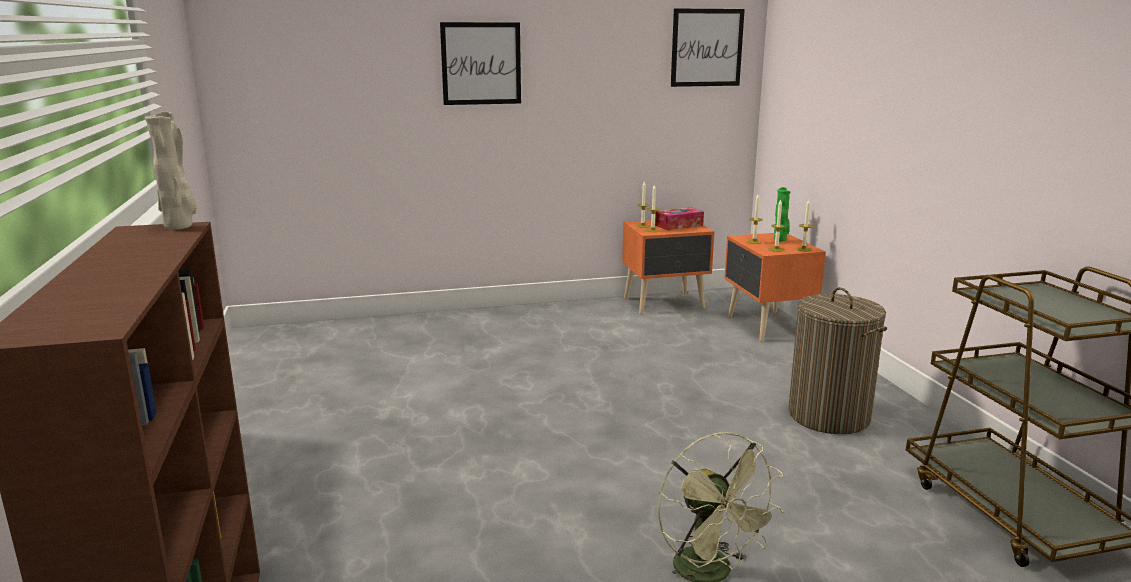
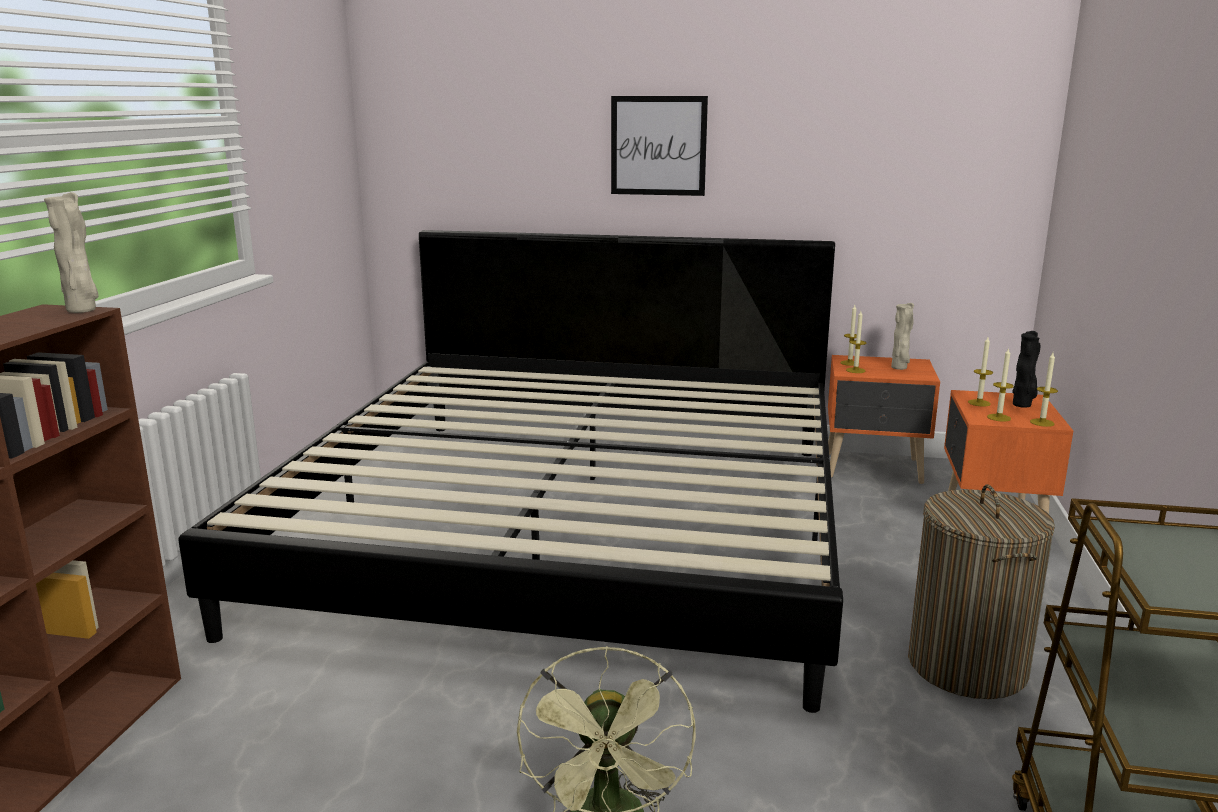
camera: 25 degrees right, 0 degrees up
(488, 381) = (573, 526): none -> bed
(679, 225) = (899, 368): tissue box -> beige vase
(706, 47) = (968, 130): picture -> none
(780, 240) = (1022, 405): green vase -> black vase

